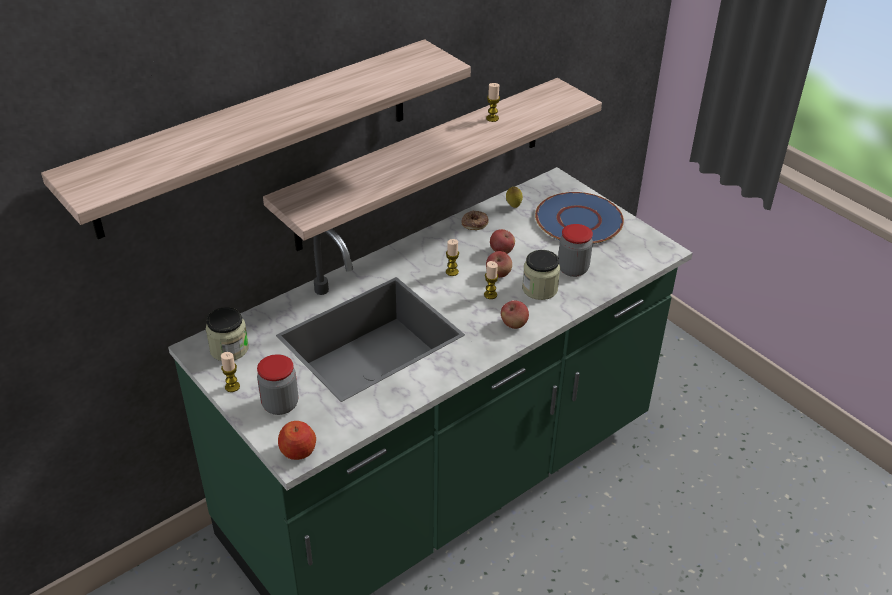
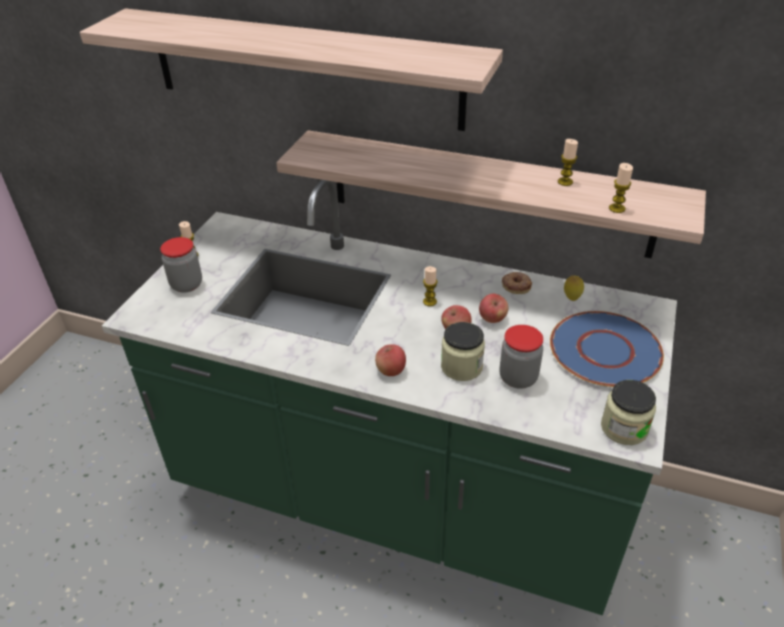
camera: 60 degrees right, 0 degrees up
(229, 349) = (232, 236): jar -> jar (624, 428)
(298, 451) = (139, 316): apple -> none
(490, 295) = (420, 338): candle -> candle (617, 208)

